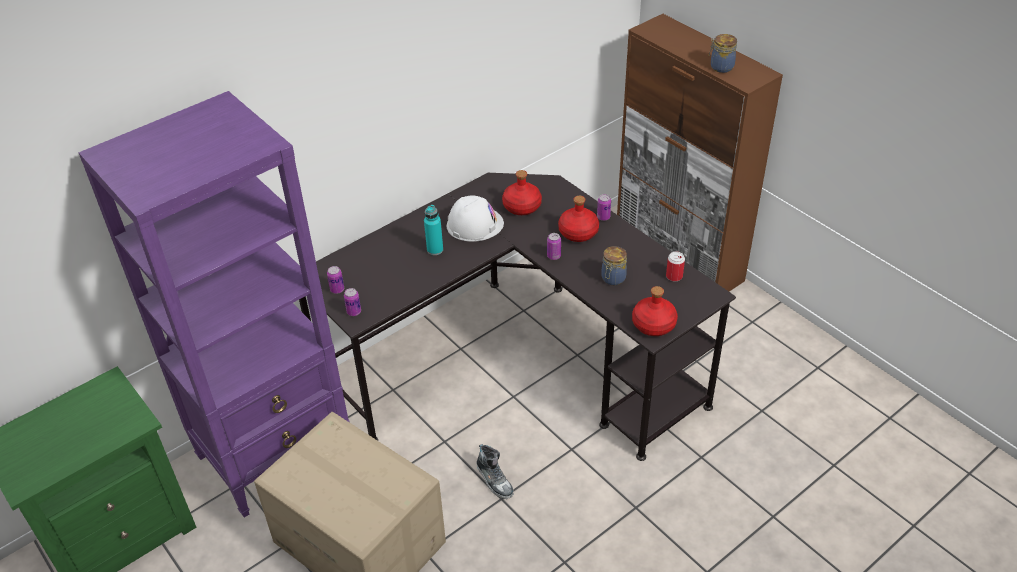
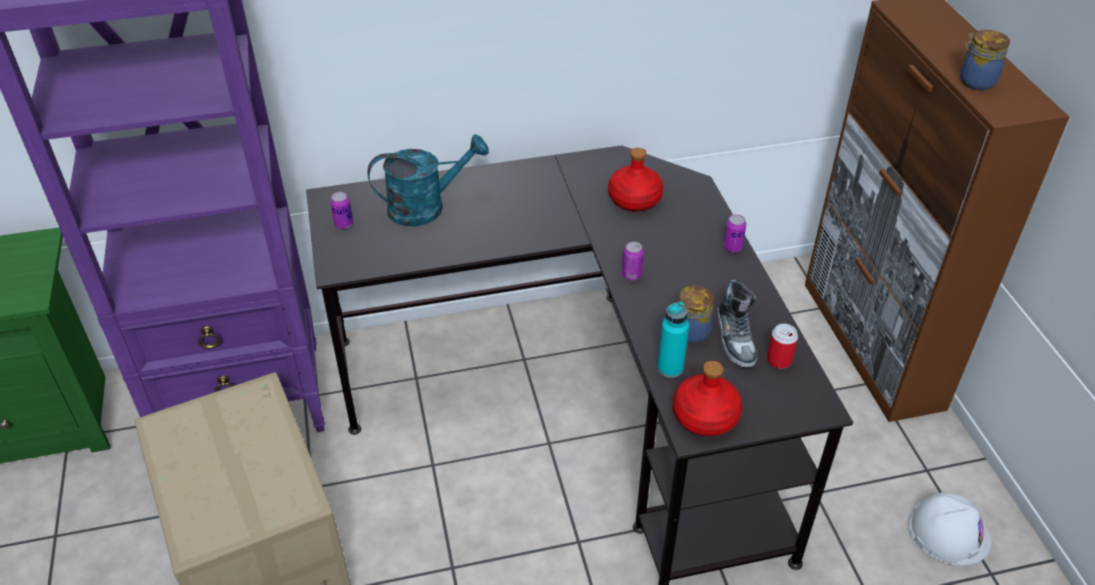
camera: 25 degrees right, 0 degrees up
(354, 312) = (342, 257): can -> none
(386, 258) = (426, 207): none -> turquoise watering can
(435, 250) = (490, 216): turquoise bottle -> turquoise bottle (670, 368)
(474, 224) = (560, 202): white hard hat -> white hard hat (948, 532)
(494, 479) = (460, 539): shoe -> shoe (735, 338)
(578, 232) = (684, 255): red bottle -> none

